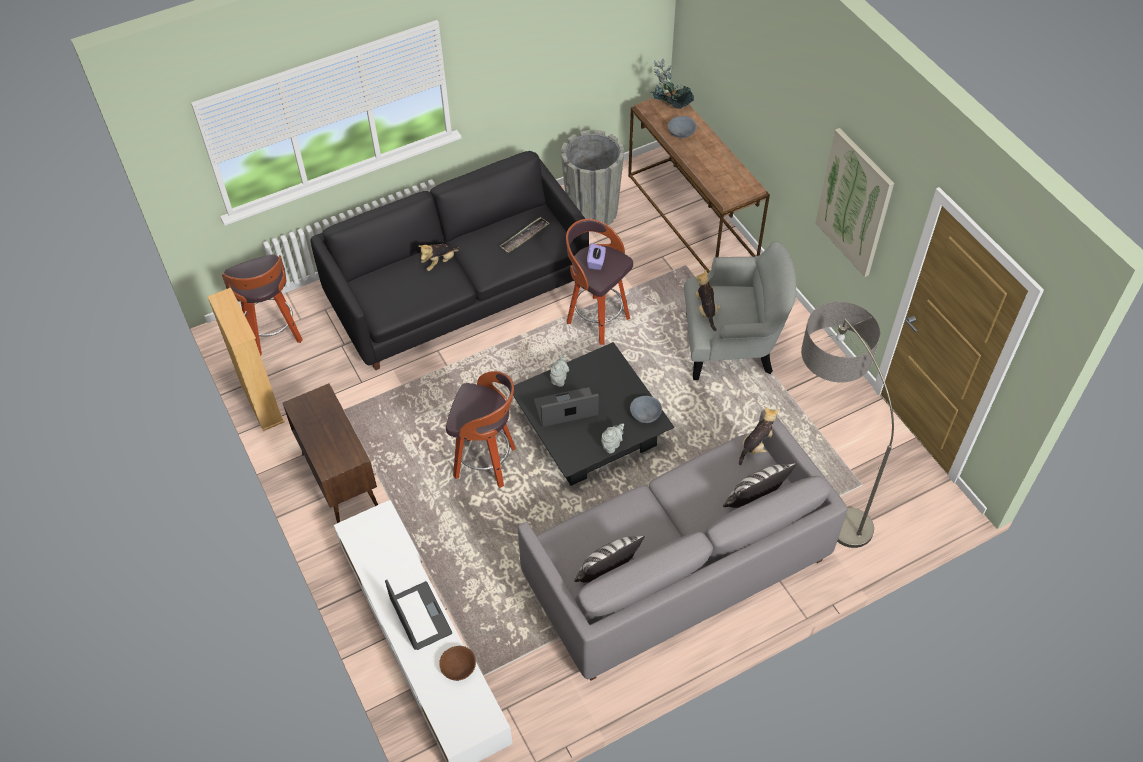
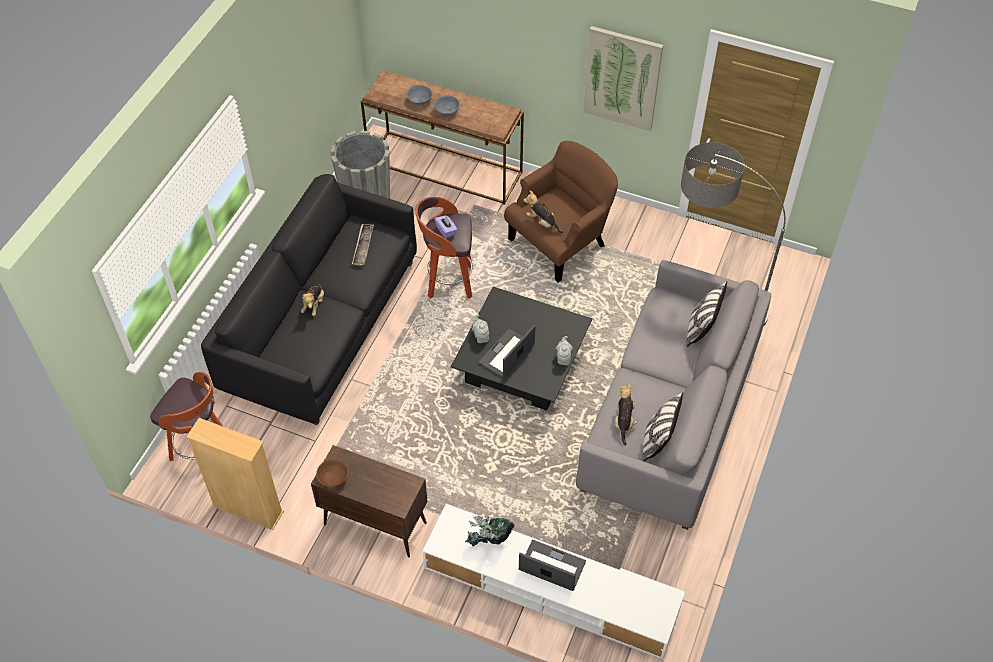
camera: 40 degrees left, 0 degrees up
(458, 667) = (613, 580): brown bowl -> brown bowl (333, 477)
(487, 463) = (471, 435): stool -> none
(645, 414) = (565, 322): grey bowl -> grey bowl (446, 110)
(669, 107) = (392, 86): potted plant -> potted plant (489, 543)
(731, 345) = (560, 242): grey armchair -> brown armchair
(757, 446) = (668, 292): plush toy -> plush toy (624, 422)

